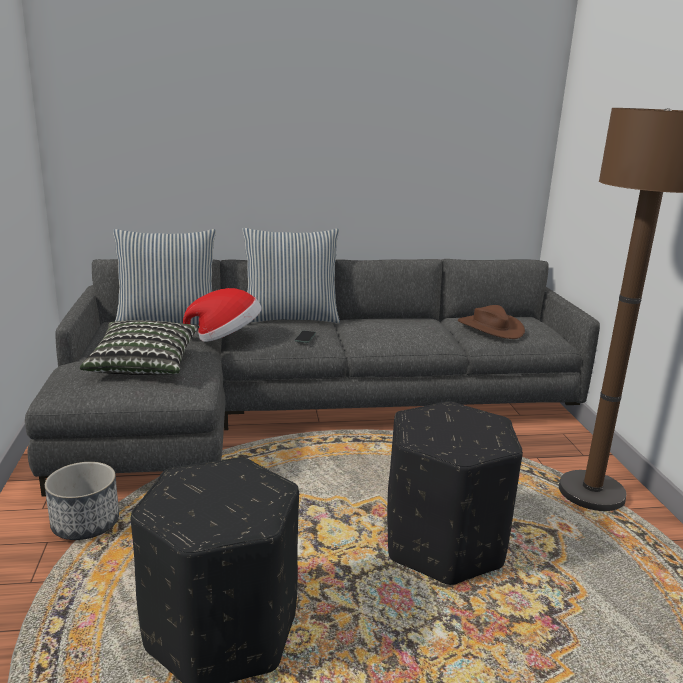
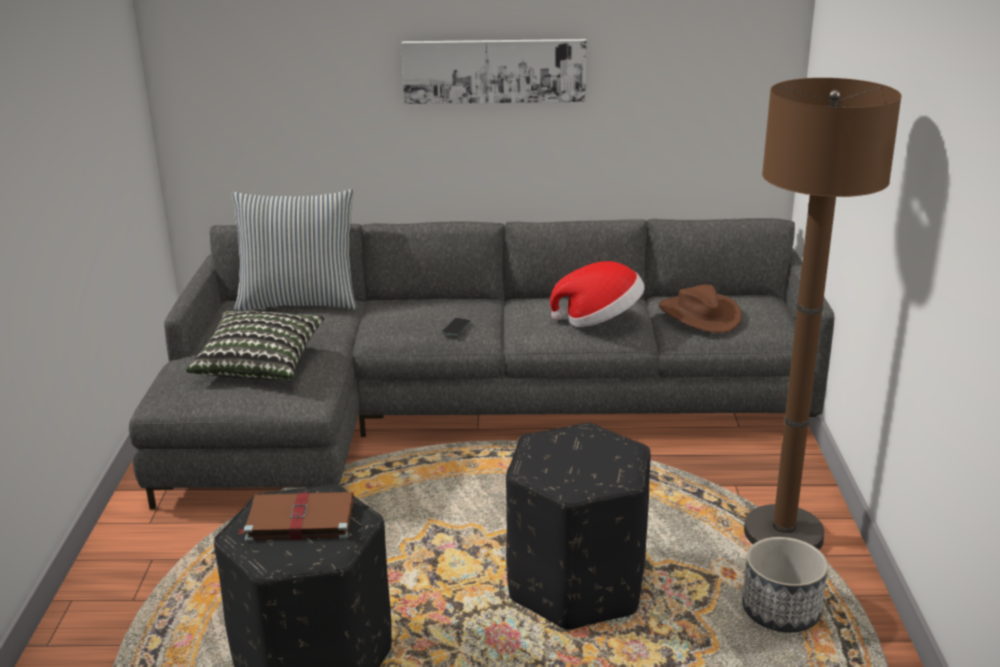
camera: 10 degrees right, 5 degrees up
(86, 524) = (193, 542): planter -> planter (781, 611)
(215, 490) = (298, 520): none -> brown book
(226, 337) = (361, 326): hat -> hat (600, 320)
(290, 318) = (449, 297): pillow -> none
(327, 140) = (494, 70): none -> picture

